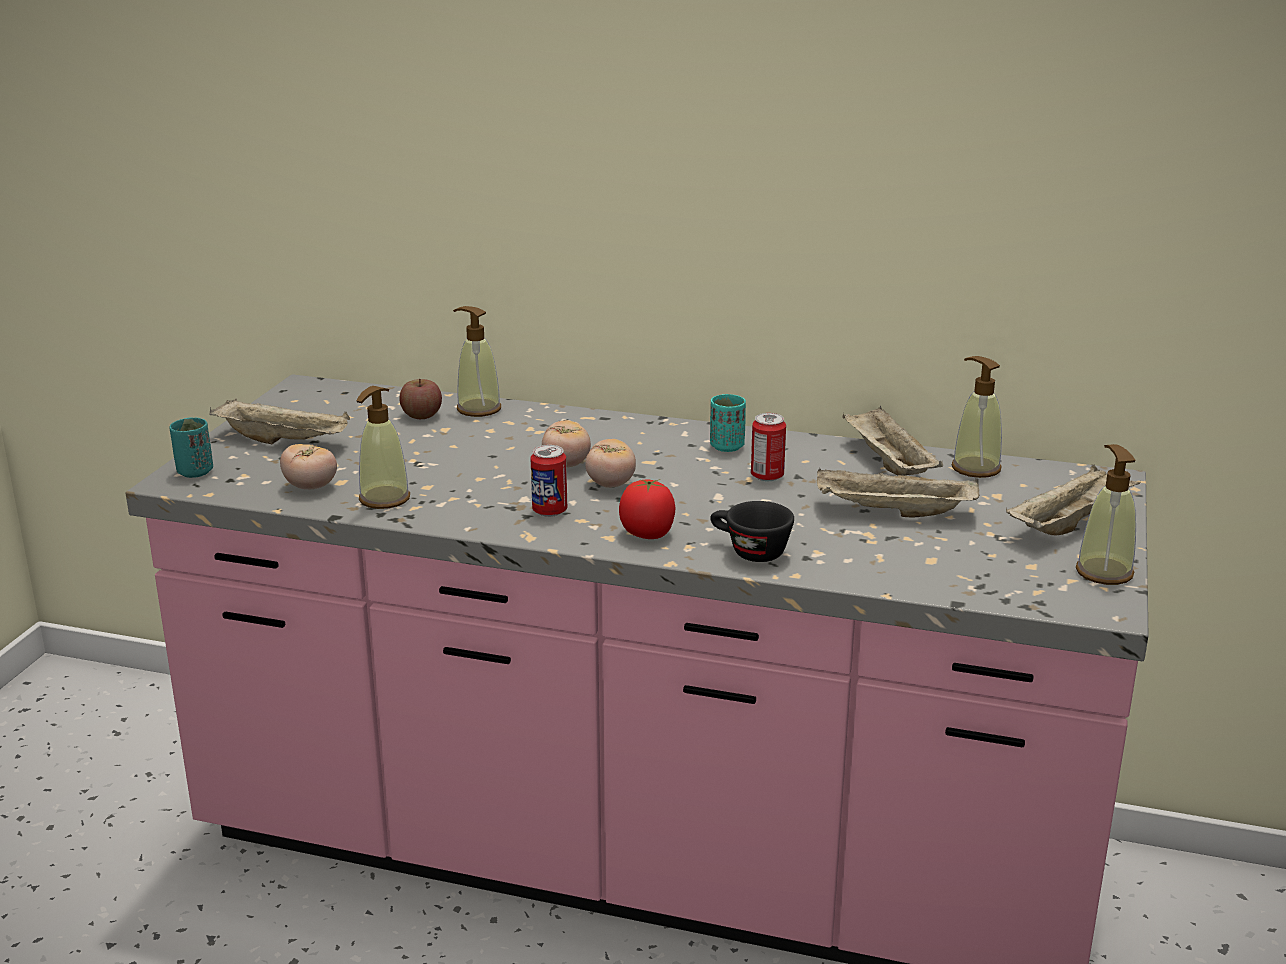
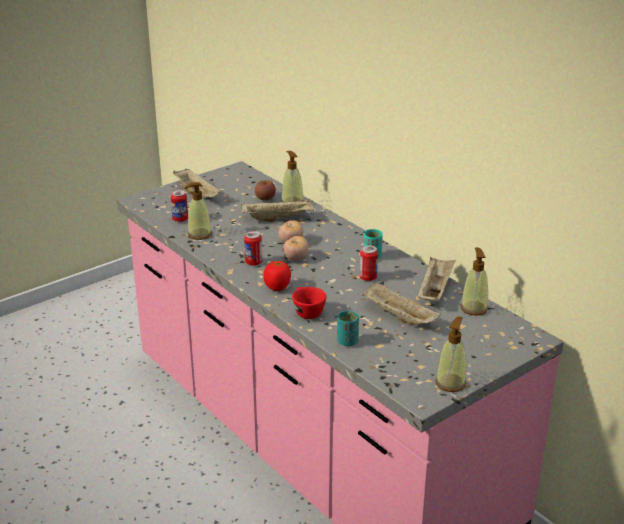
camera: 35 degrees right, 5 degrees up
(195, 472) = (149, 198): turquoise cup -> turquoise cup (347, 341)
(310, 487) = (180, 219): tomato -> can
(749, 551) = (306, 311): black cup -> red cup
(1069, 523) = (474, 353): beige tray -> beige tray (278, 218)

